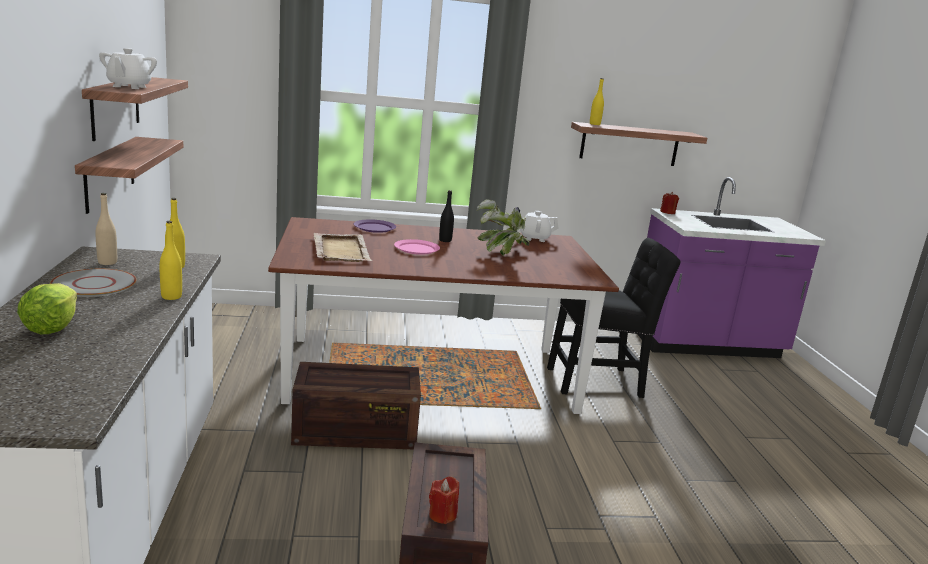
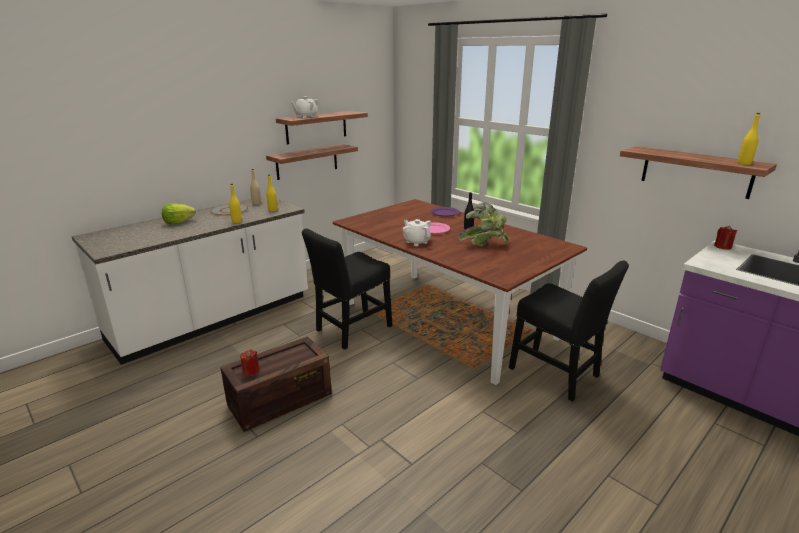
camera: 55 degrees right, 5 degrees up
(341, 250) = (389, 221): beige tray -> none
(353, 432) = (351, 330): crate -> black chair
(534, 238) = (543, 241): white teapot -> white teapot (416, 242)
(594, 124) = (651, 149): yellow bottle -> yellow bottle (744, 164)

